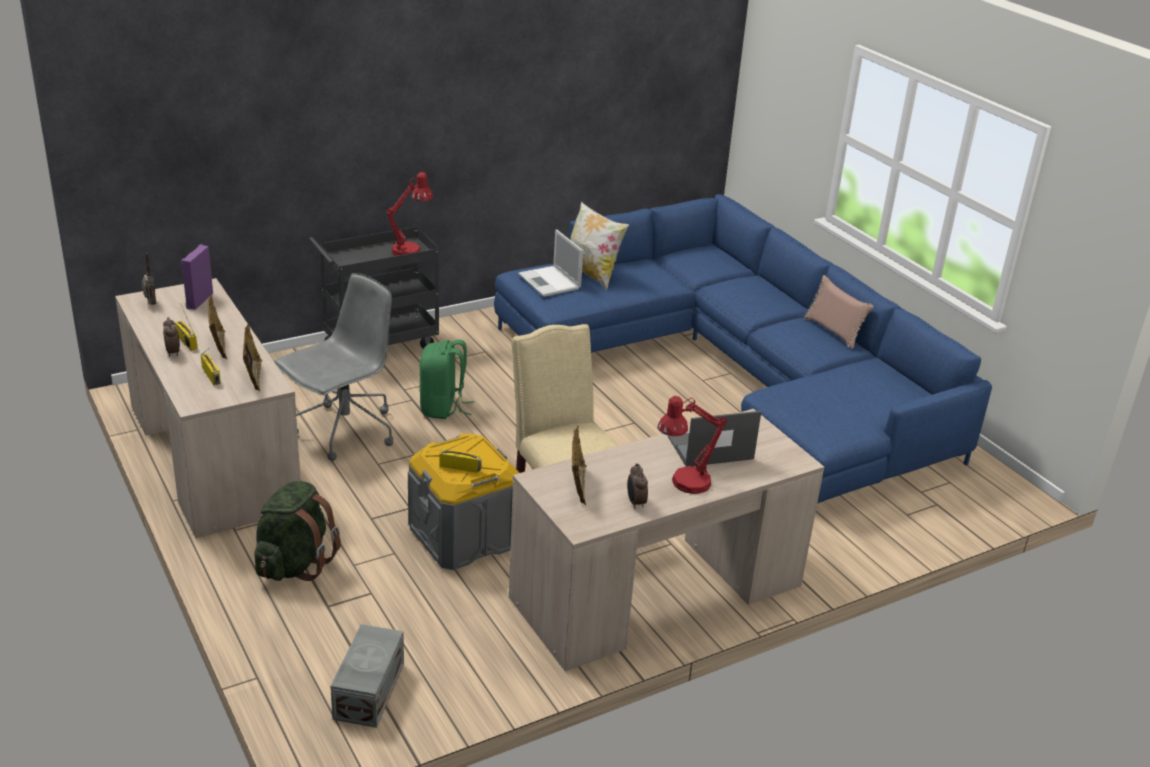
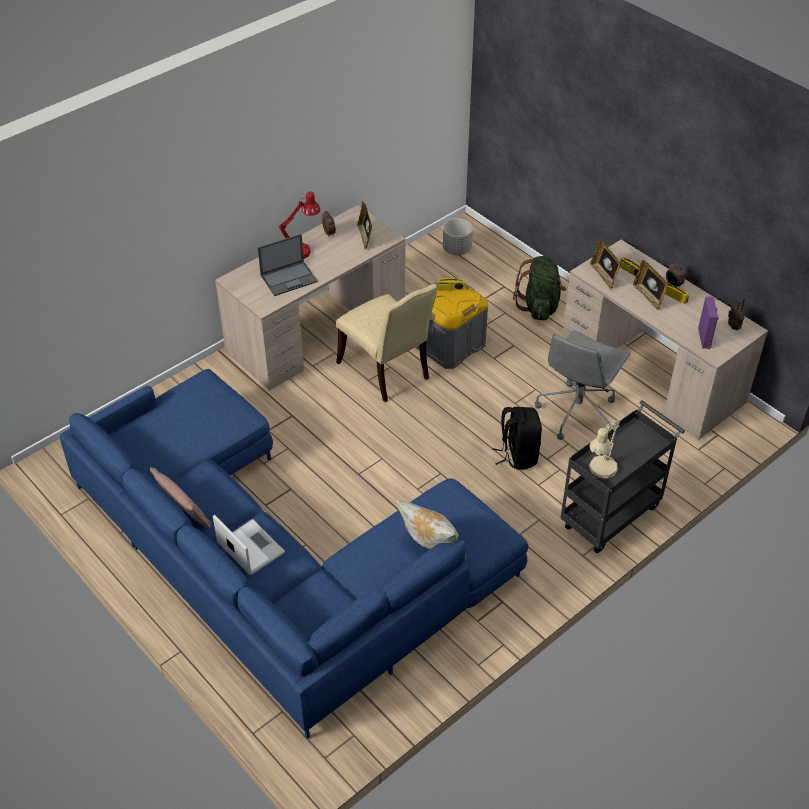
camera: 170 degrees right, 15 degrees up
(367, 691) = (457, 249): grey storage box -> grey planter
(411, 249) = (600, 472): red table lamp -> beige table lamp
(443, 408) = (518, 455): green backpack -> black backpack
(550, 282) = (466, 522): laptop -> laptop (250, 547)

